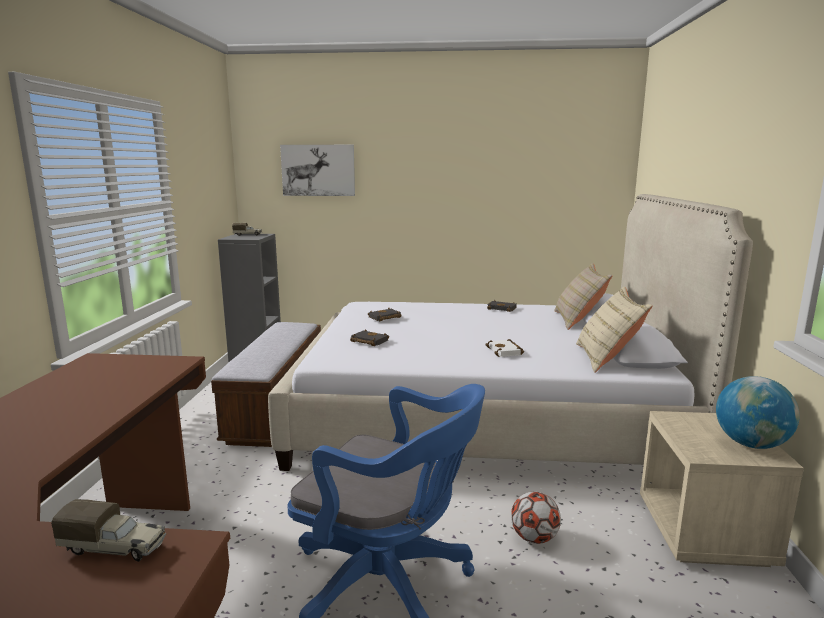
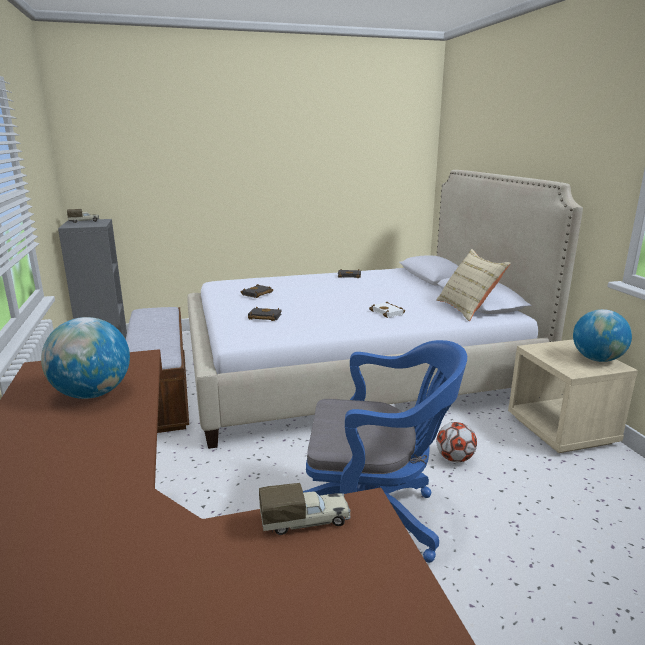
camera: 20 degrees left, 5 degrees up
(100, 388) = (92, 394): none -> globe
(318, 170) = (150, 151): picture -> none
(578, 321) = (419, 280): beige pillow -> none

